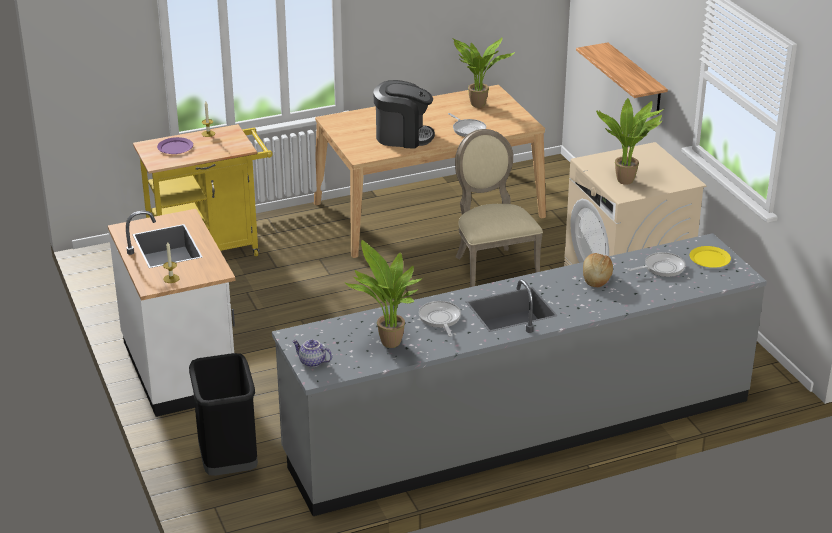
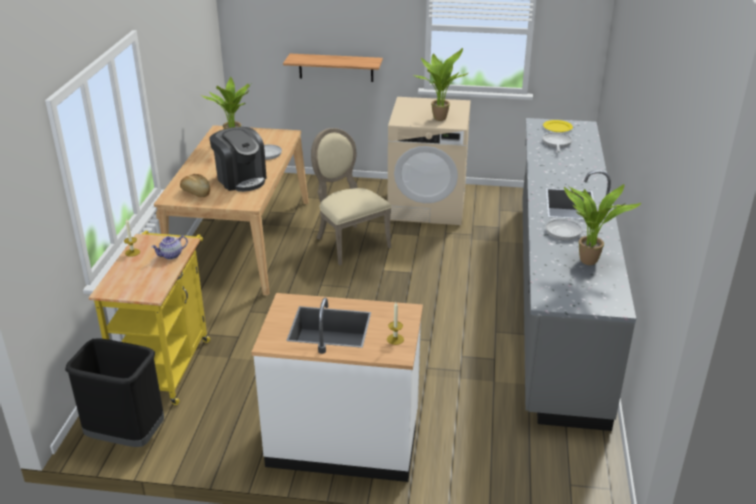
camera: 60 degrees left, 0 degrees up
(175, 148) = (135, 276): purple plate -> none
(228, 463) = (510, 456): black trash can -> black trash can (126, 437)
(311, 362) = (594, 303): teapot -> teapot (171, 255)
(403, 136) = (241, 179): coffee machine -> coffee machine turned 105 degrees clockwise
(492, 267) = (349, 242): beige chair -> beige chair turned 45 degrees clockwise
(596, 278) = (552, 165): bread -> bread (196, 193)

